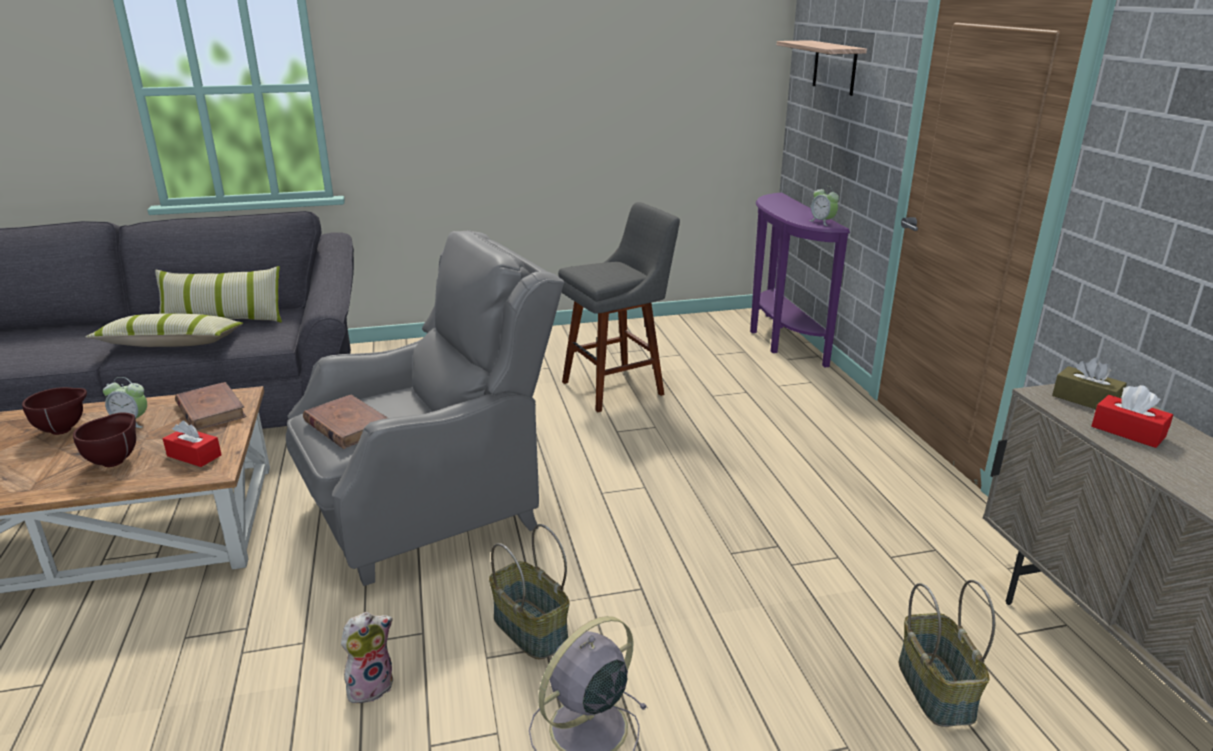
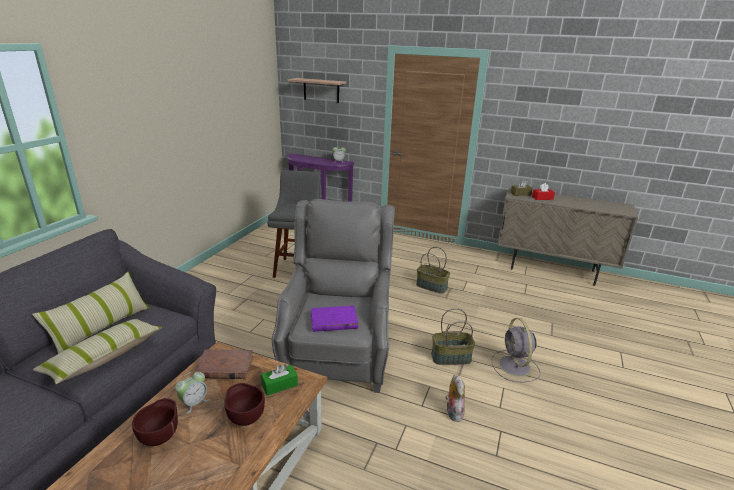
camera: 55 degrees left, 0 degrees up
(194, 456) = (279, 385): red tissue box -> green tissue box
(347, 426) = (333, 321): brown book -> purple book
(937, 690) = (538, 297): basket -> basket (432, 286)

